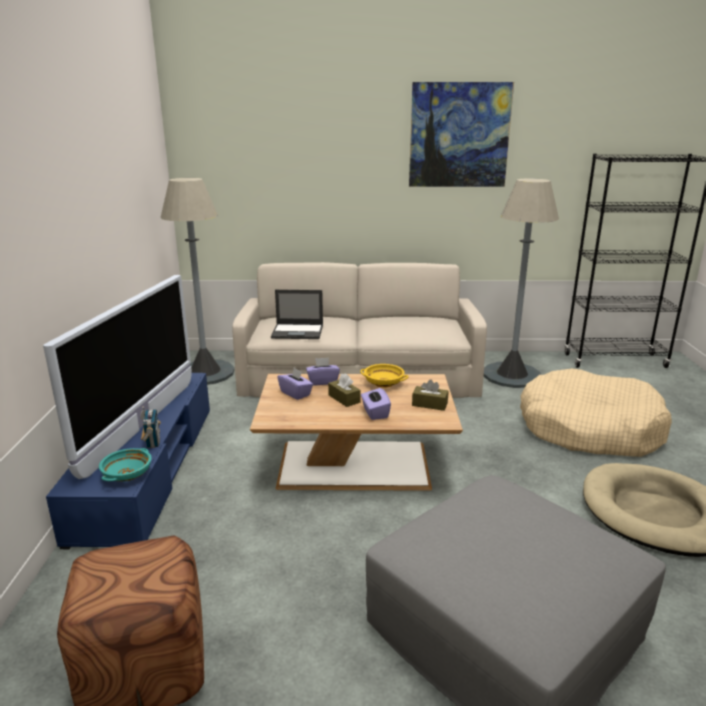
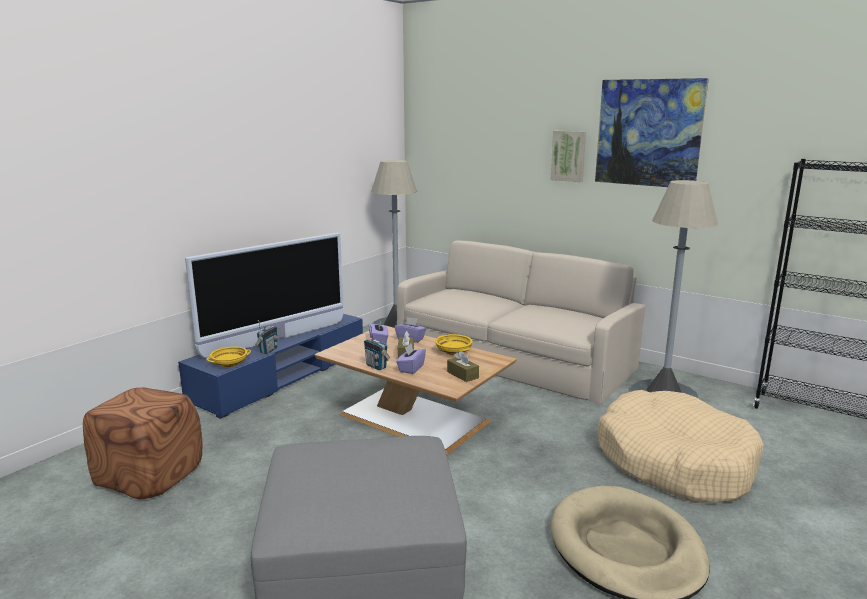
camera: 35 degrees right, 5 degrees down
(127, 475) = (229, 364): turquoise bowl -> yellow bowl
(298, 332) = (452, 302): laptop -> none
(339, 421) = (376, 366): none -> radio
(379, 162) = (568, 156): none -> picture

